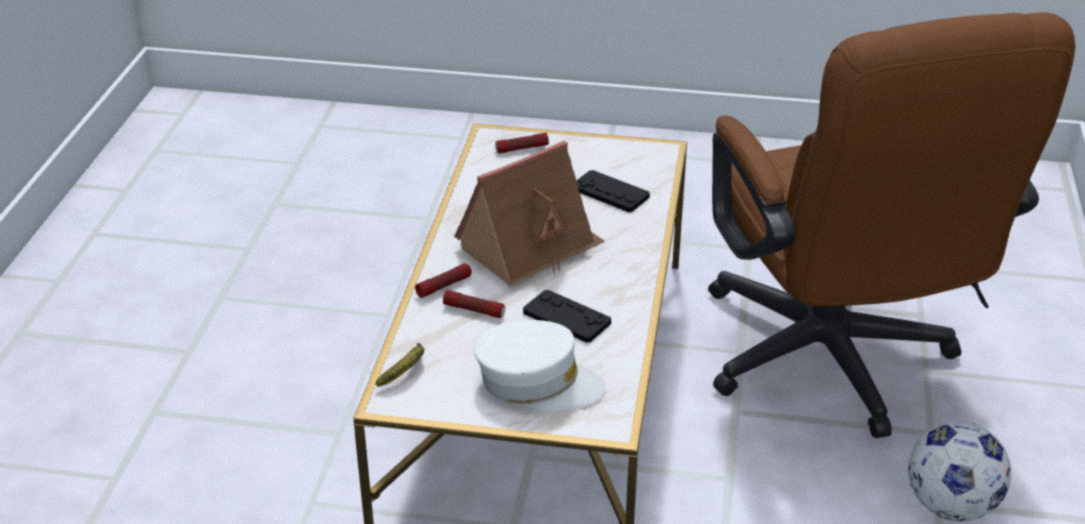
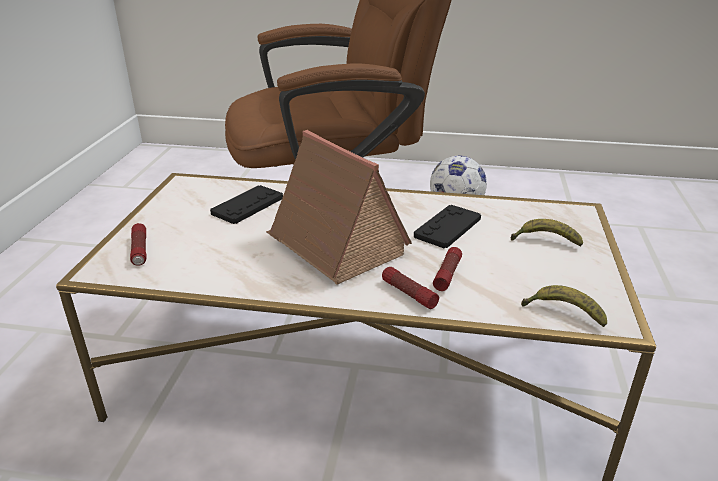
camera: 90 degrees left, 5 degrees down
(537, 383) = (545, 241): white cap -> banana

